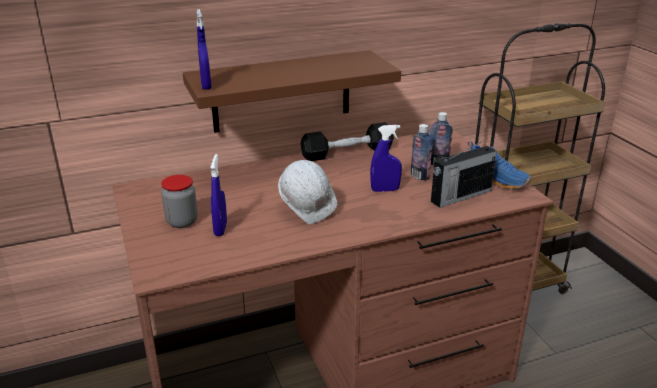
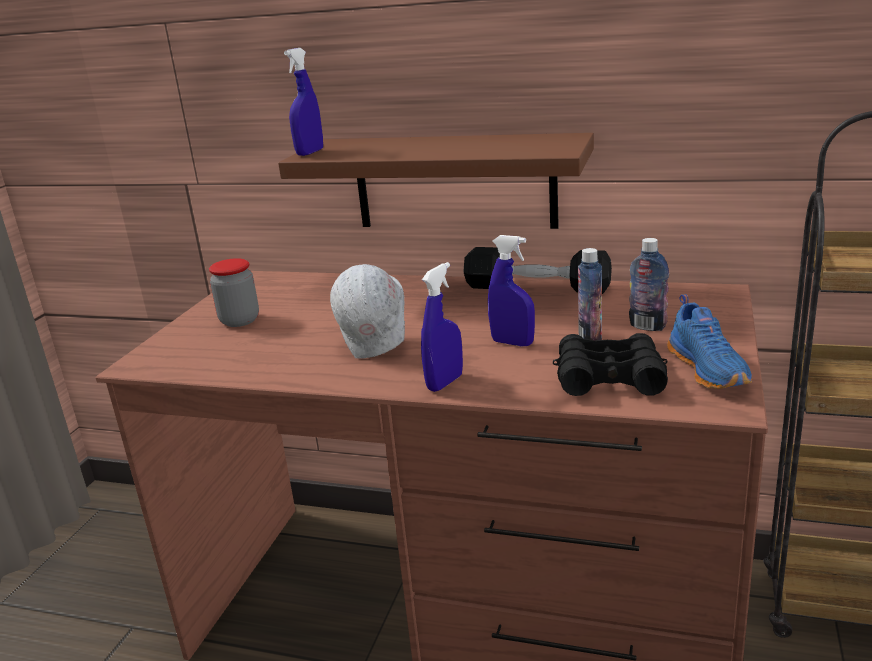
camera: 40 degrees right, 5 degrees down
(220, 229) = (260, 338): blue spray bottle -> blue spray bottle (445, 383)
(460, 196) = (609, 378): radio -> black binoculars

